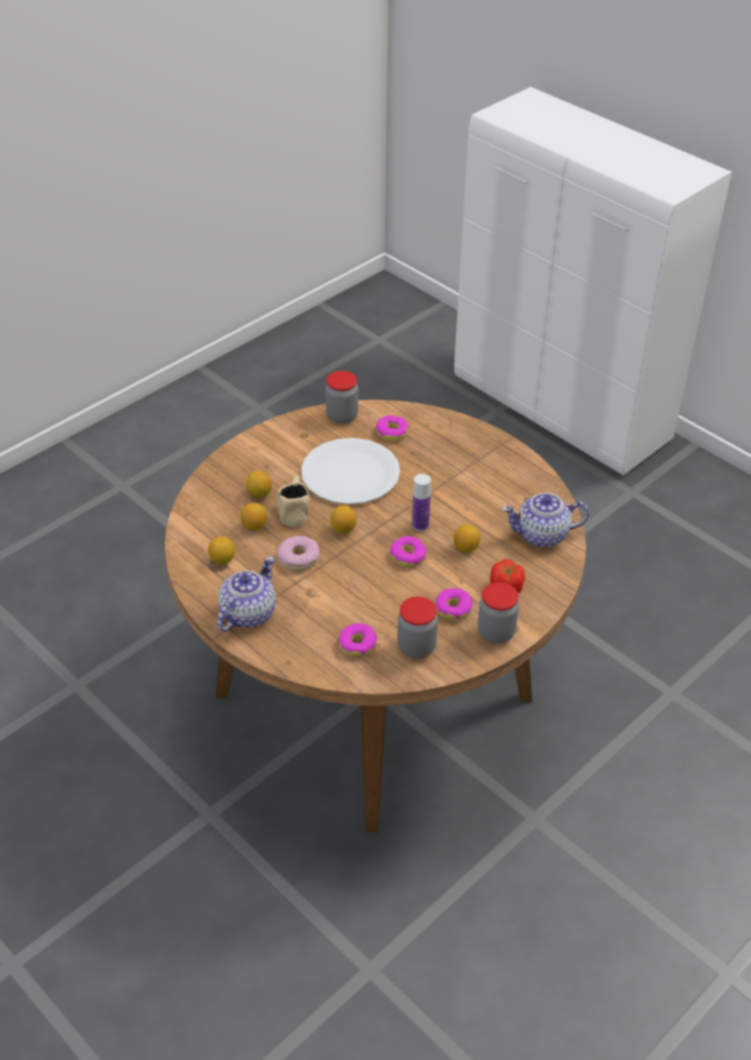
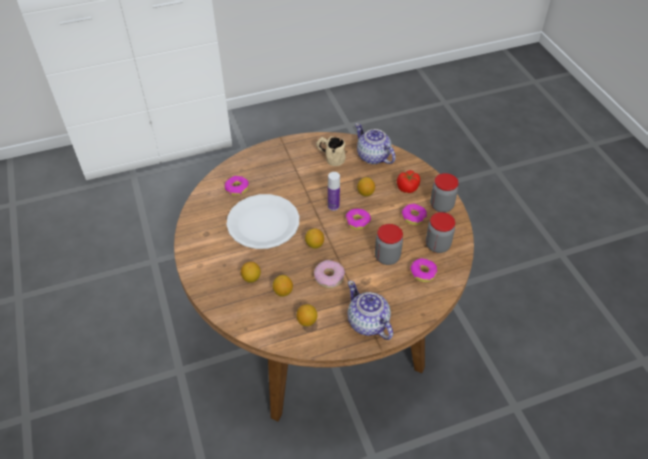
camera: 65 degrees left, 5 degrees up
(294, 511) = (281, 264): beige mug -> beige mug (330, 158)
(342, 416) = (201, 207): jar -> jar (387, 257)
(543, 535) = (373, 157): teapot -> teapot turned 120 degrees clockwise

